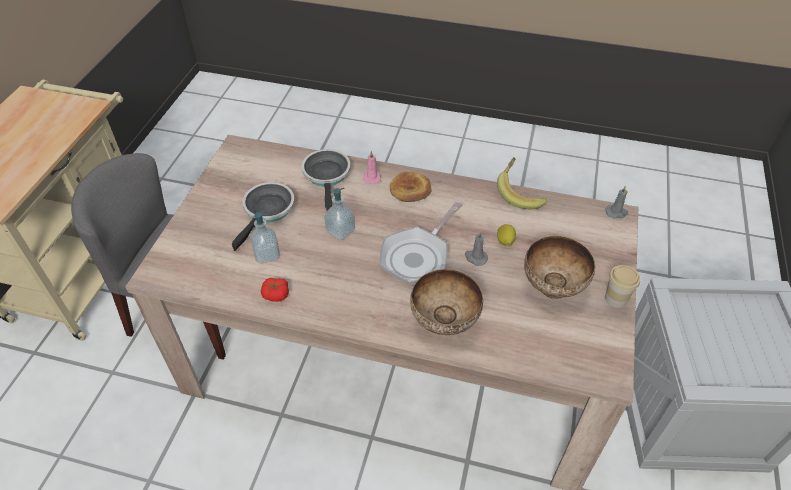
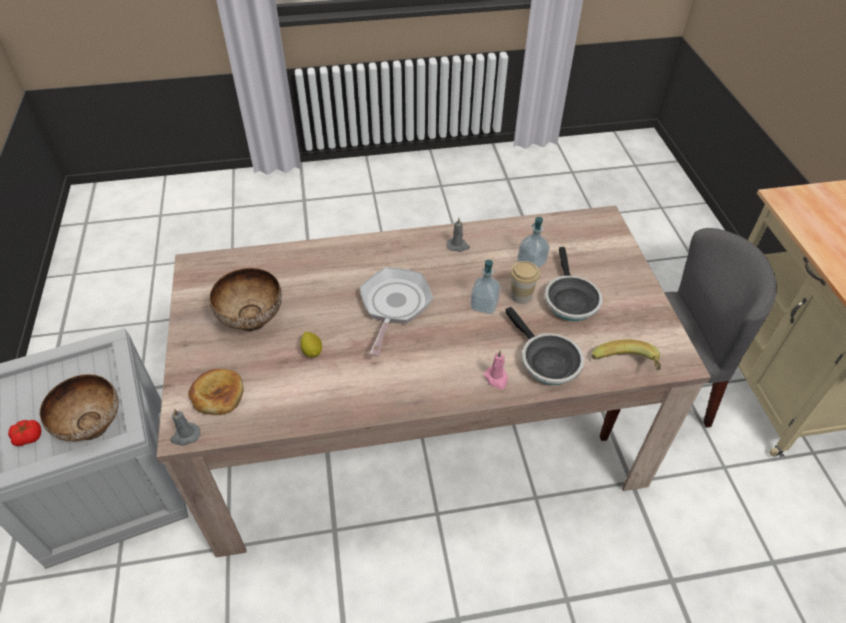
camera: 155 degrees right, 0 degrees up
(276, 294) = (495, 236): tomato -> tomato (28, 436)
(410, 189) = (443, 378): bread -> bread (217, 394)
(443, 322) = (344, 260): bowl -> bowl (93, 425)
(475, 257) = (337, 323): grey candle -> grey candle (458, 246)
(520, 193) = (311, 421): banana -> banana (625, 368)
(615, 299) = (188, 329): cup -> cup (521, 296)

